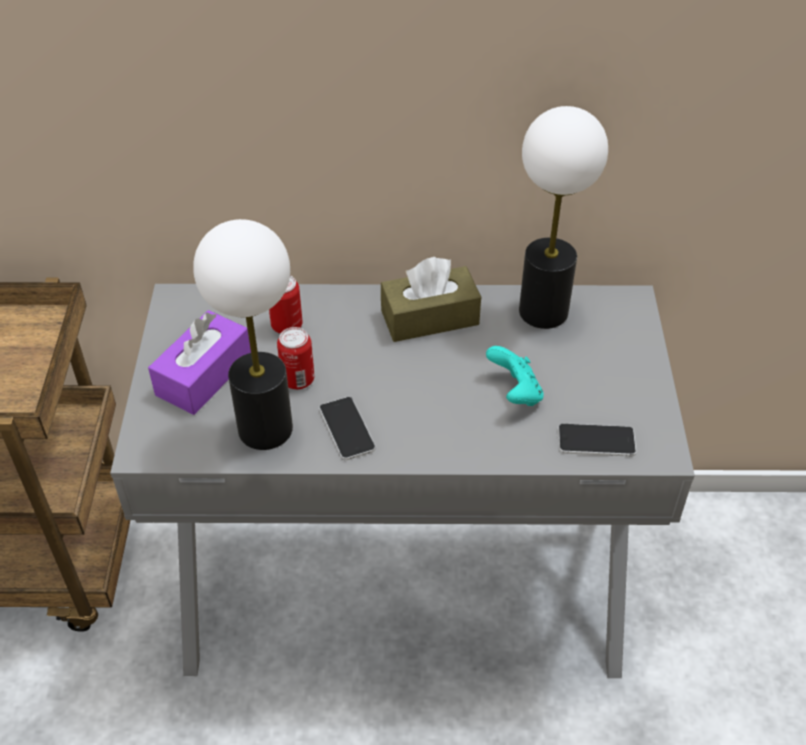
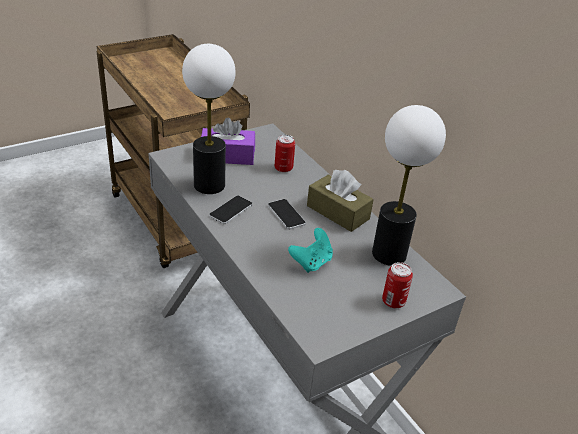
camera: 55 degrees right, 10 degrees down
(298, 379) = (250, 184): can -> can (393, 301)
(596, 441) = (303, 308): phone -> phone (286, 215)

